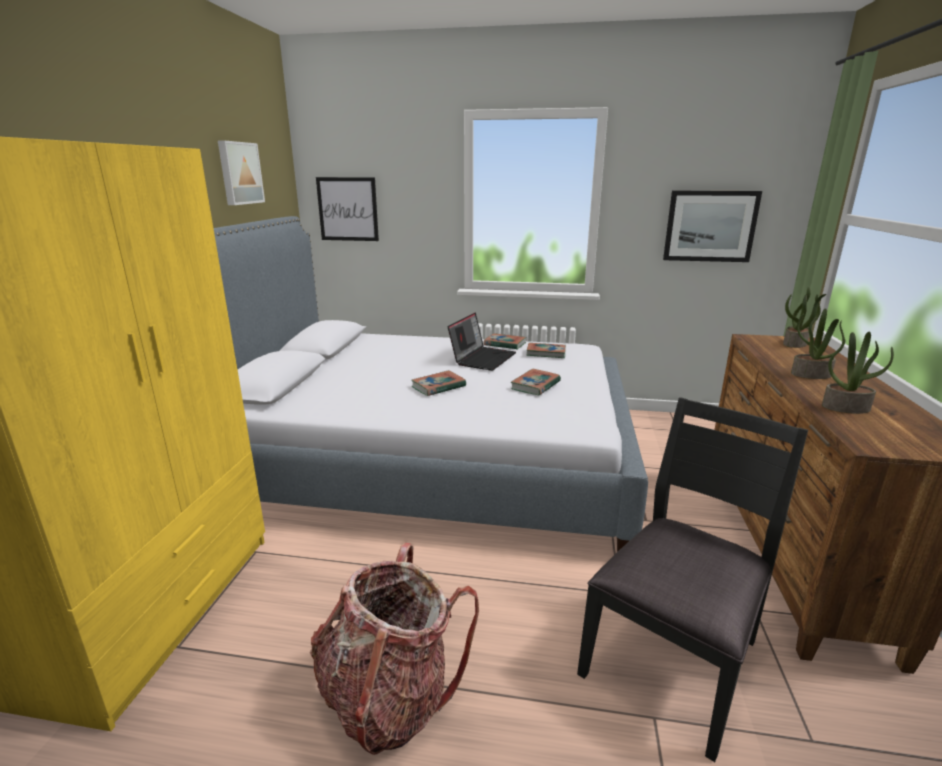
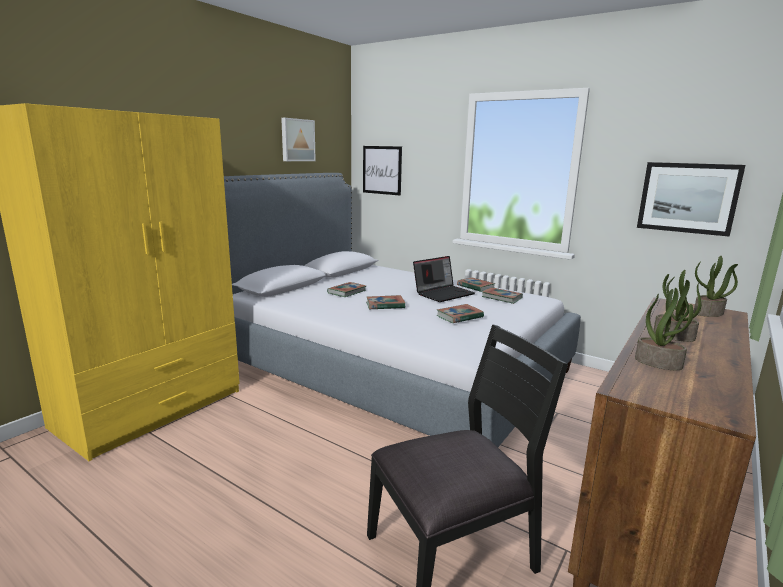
camera: 25 degrees right, 5 degrees down
(370, 377) = (347, 292): none -> book
(389, 696) = (234, 499): backpack -> none

